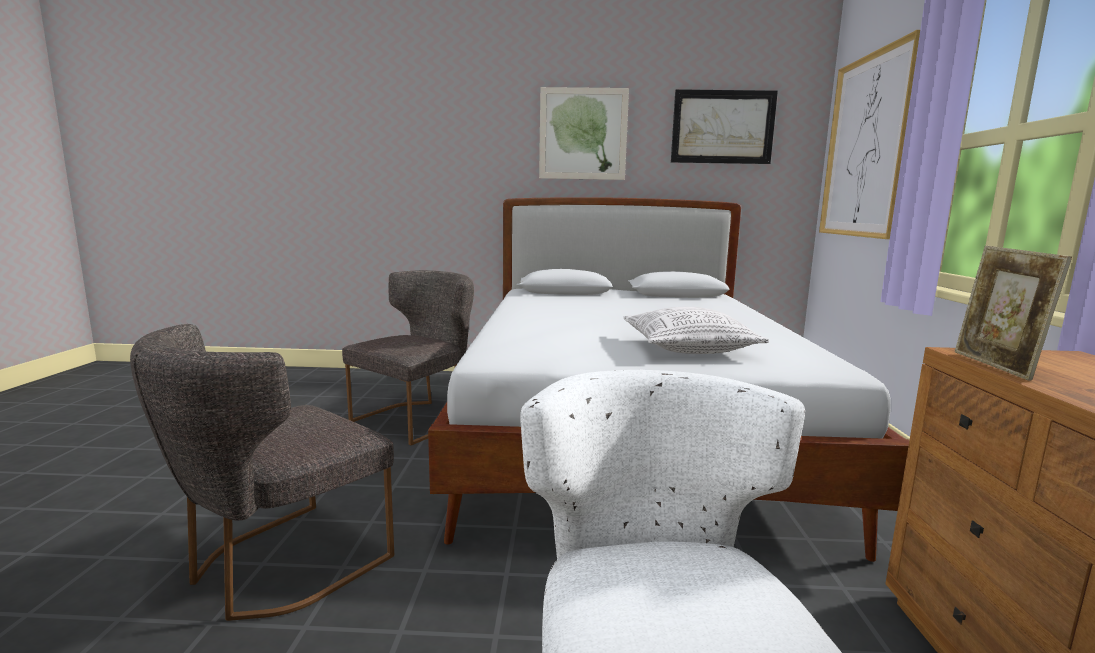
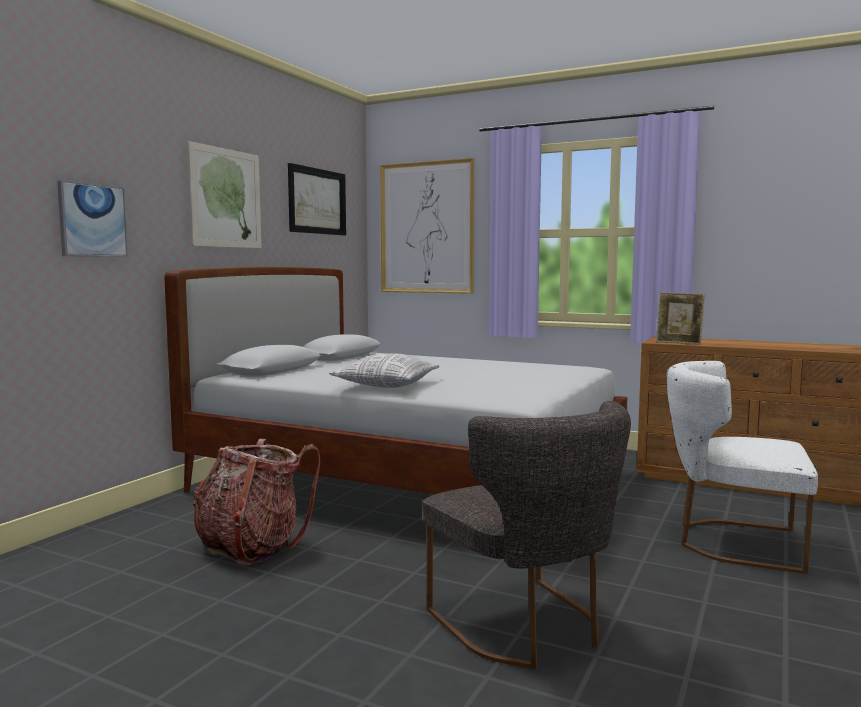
camera: 65 degrees left, 5 degrees down
(418, 418) = (252, 547): grey chair -> backpack
(446, 160) = (92, 220): none -> picture
(688, 348) = (528, 375): pillow -> pillow (386, 385)

